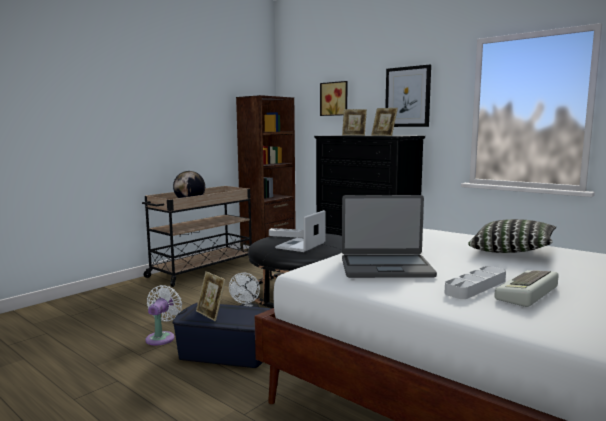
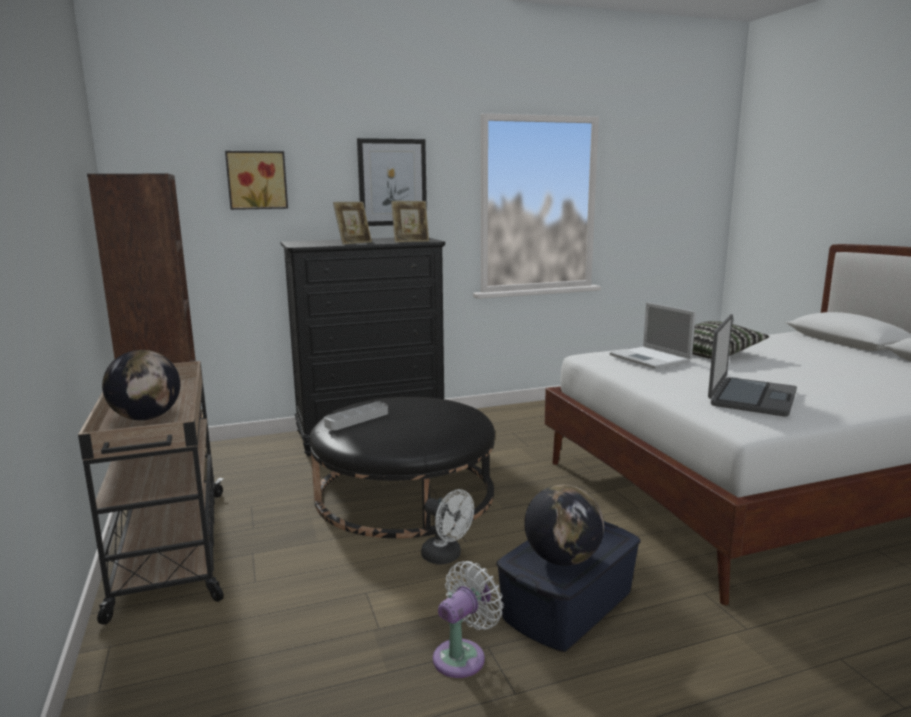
camera: 60 degrees left, 5 degrees up
(162, 337) = (463, 655): white fan -> white fan turned 90 degrees clockwise
(211, 314) = (562, 559): picture frame -> globe
(300, 246) = (426, 425): laptop -> laptop (651, 358)
(476, 287) = (826, 387): grey tray -> none
(528, 294) = (848, 380): keyboard -> none

